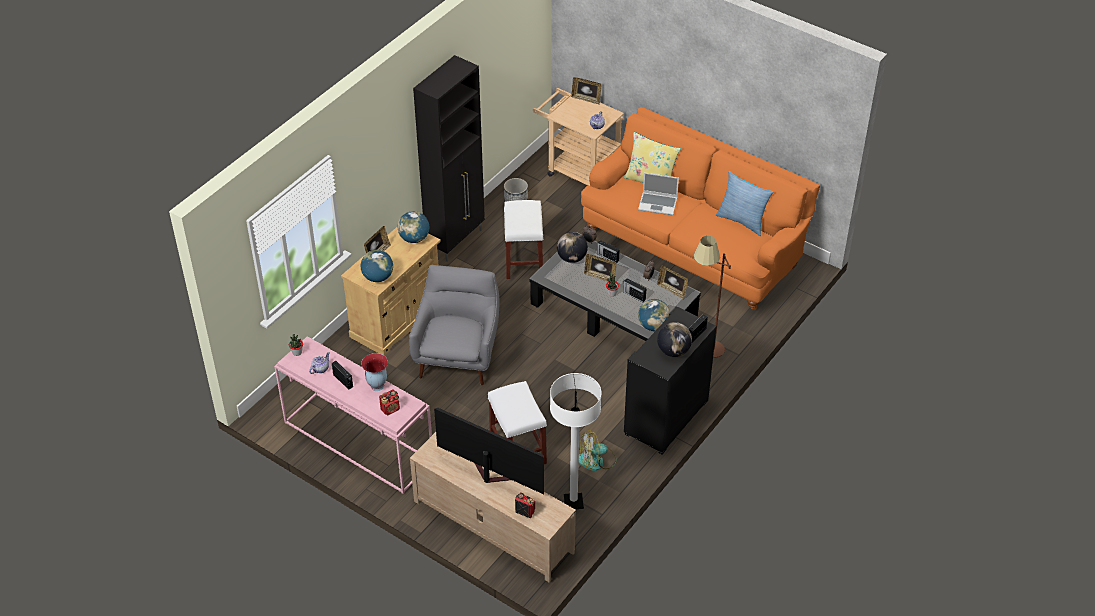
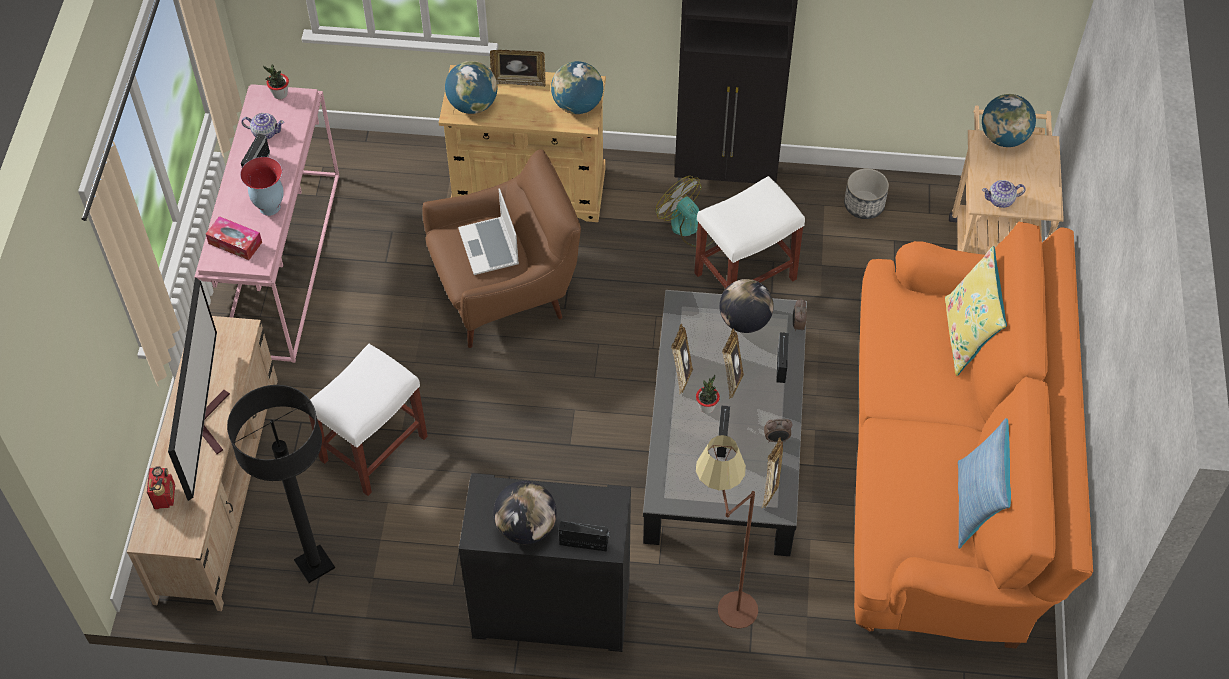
camera: 60 degrees right, 10 degrees up
(390, 409) = (235, 243): radio -> tissue box
(458, 355) = (506, 291): grey armchair -> brown armchair
(573, 502) = (314, 564): white floor lamp -> black floor lamp
(586, 99) = (1052, 157): picture frame -> picture frame (681, 370)
(597, 461) = (409, 557): fan -> fan (691, 226)
(653, 326) = (675, 494): globe -> globe (1004, 138)
(658, 204) = (919, 370): laptop -> laptop (490, 247)

